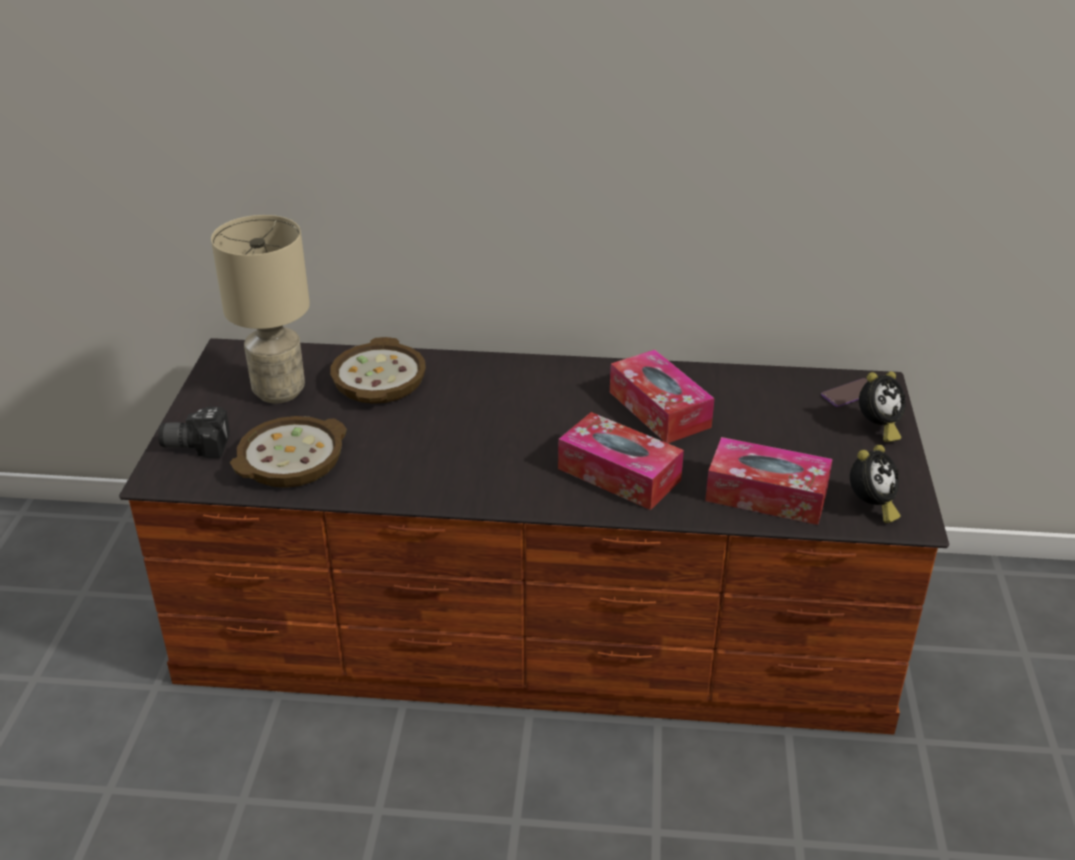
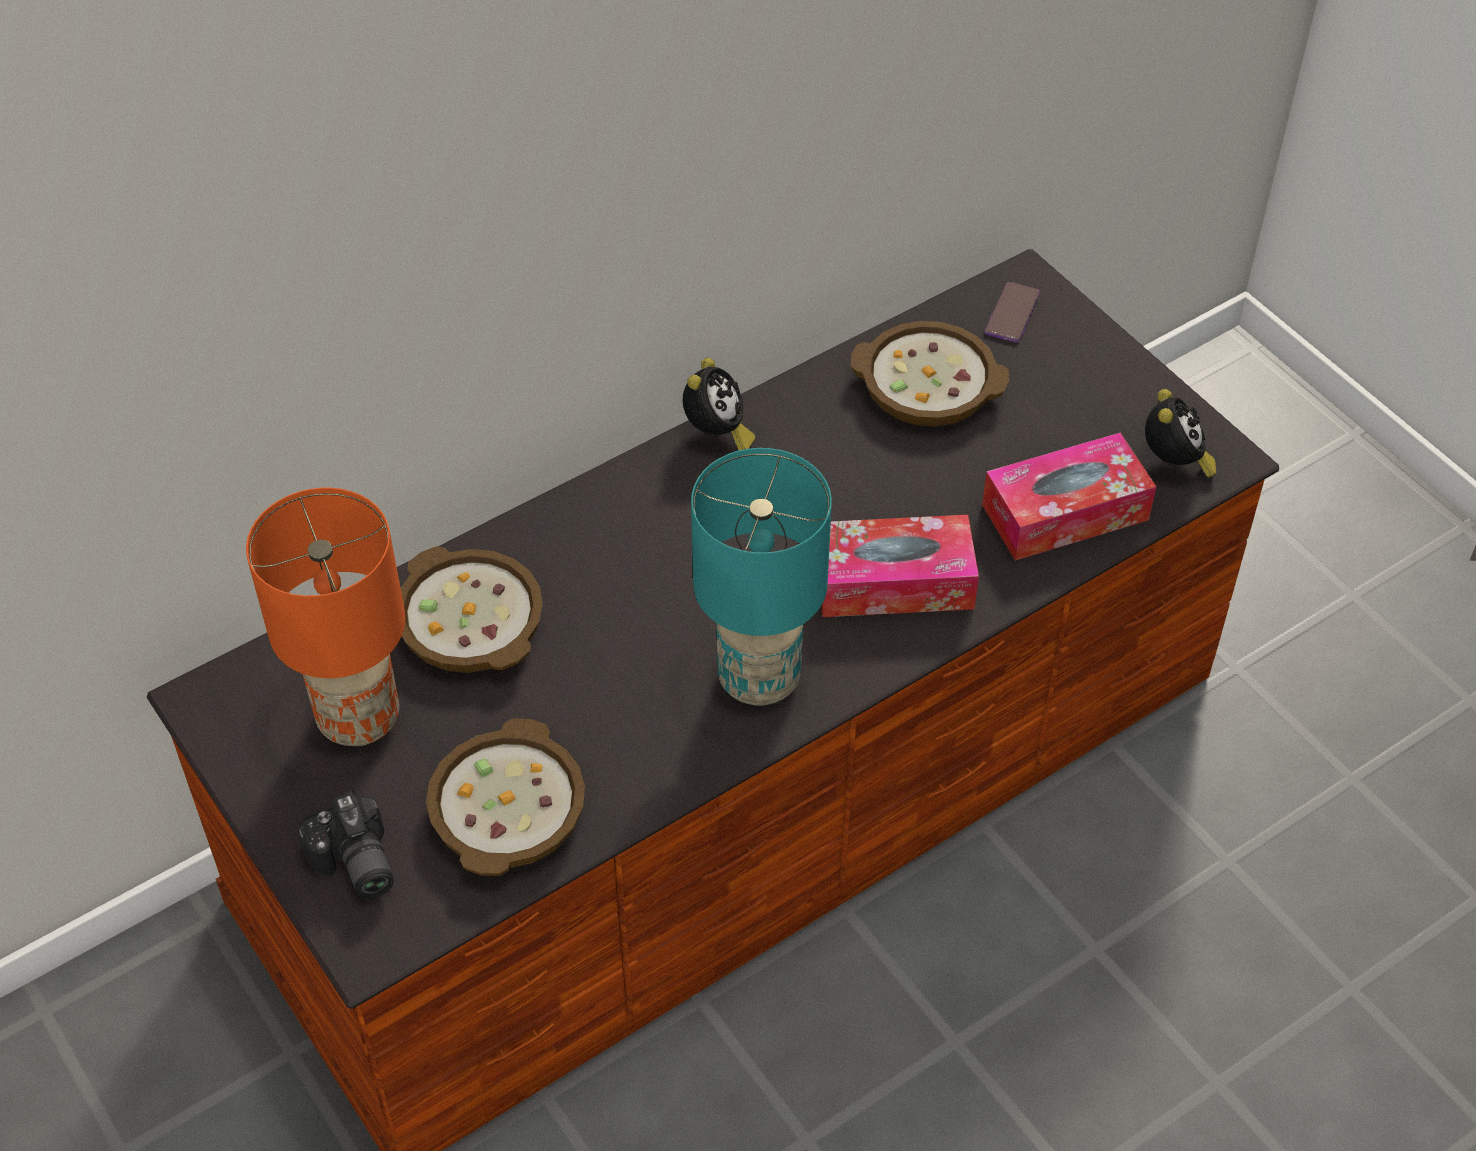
camera: 40 degrees left, 15 degrees up
(197, 443) = (353, 865): camera -> camera turned 75 degrees counterclockwise
(278, 392) = (357, 720): beige table lamp -> orange table lamp
(488, 476) = (758, 677): none -> turquoise table lamp
(659, 409) = (840, 460): tissue box -> none
(754, 401) = (927, 385): none -> bowl
(877, 428) = (1083, 348): alarm clock -> alarm clock (716, 434)

